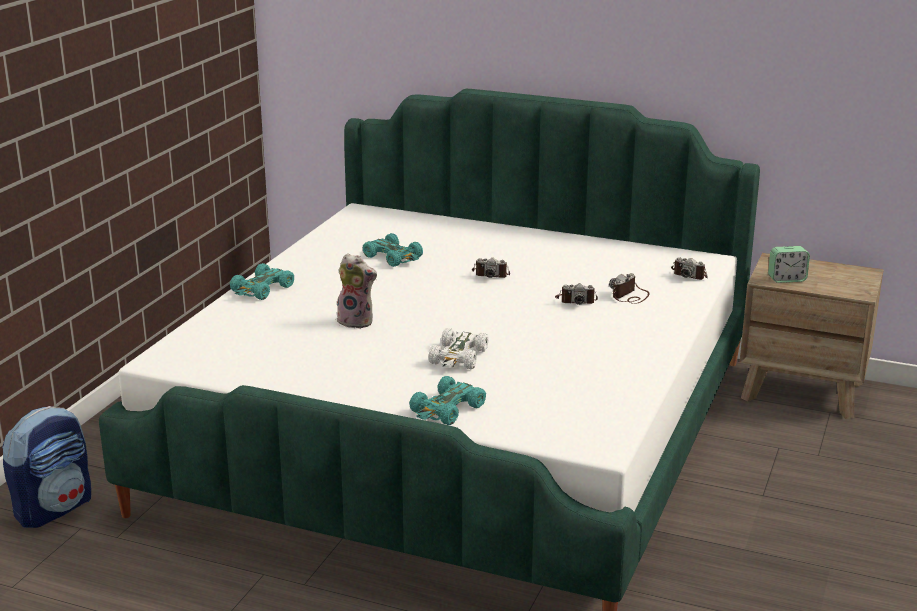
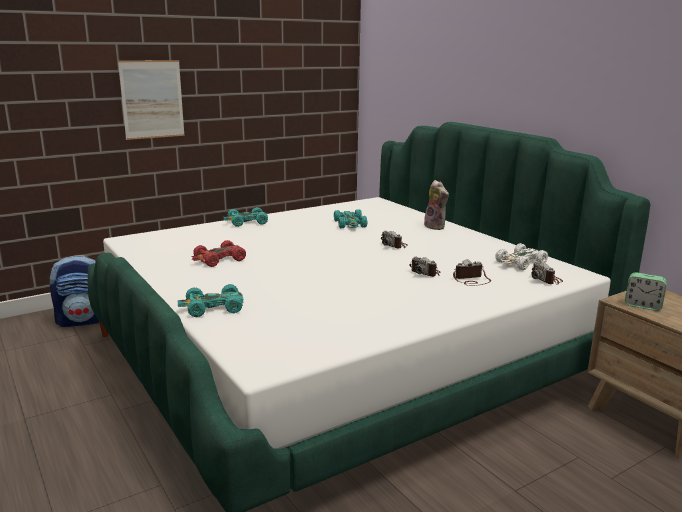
camera: 35 degrees right, 5 degrees down
(51, 130) = (152, 99): none -> picture
(337, 352) = (219, 260): none -> red toy car
(357, 321) = (263, 248): plush toy -> plush toy (436, 227)
(458, 357) = (282, 282): white toy car -> white toy car (520, 263)

